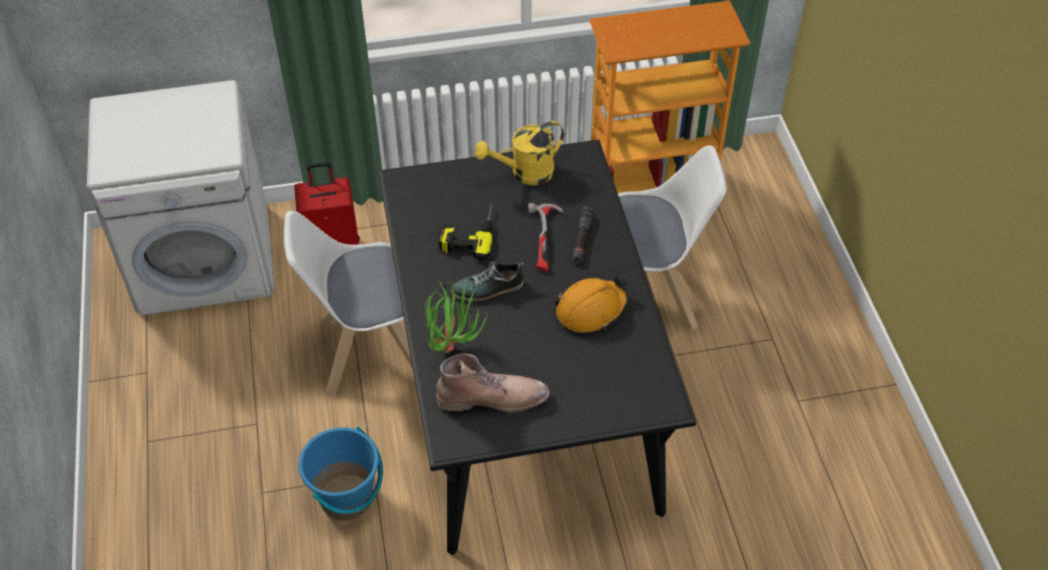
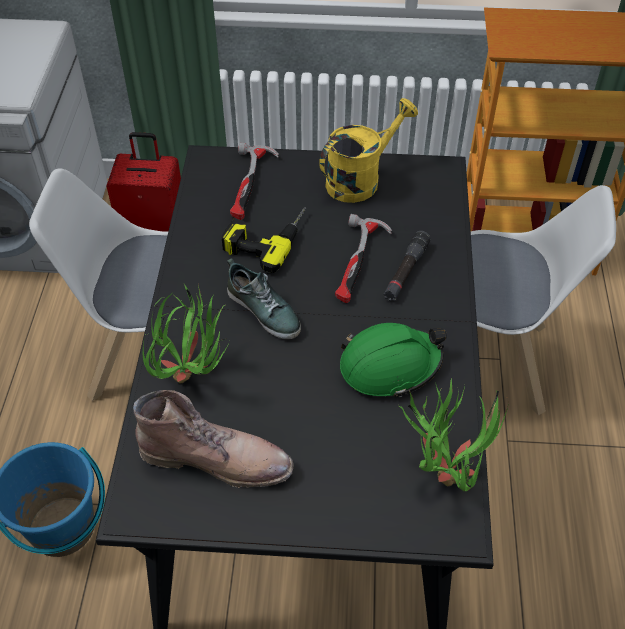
camera: 15 degrees right, 0 degrees up
(441, 194) = (250, 185): none -> hammer
(488, 289) = (264, 310): shoe -> shoe turned 135 degrees counterclockwise
(525, 173) = (360, 179): yellow watering can -> yellow watering can turned 150 degrees clockwise
(591, 309) = (390, 365): orange hard hat -> green hard hat
(647, 370) = (443, 468): none -> potted plant

